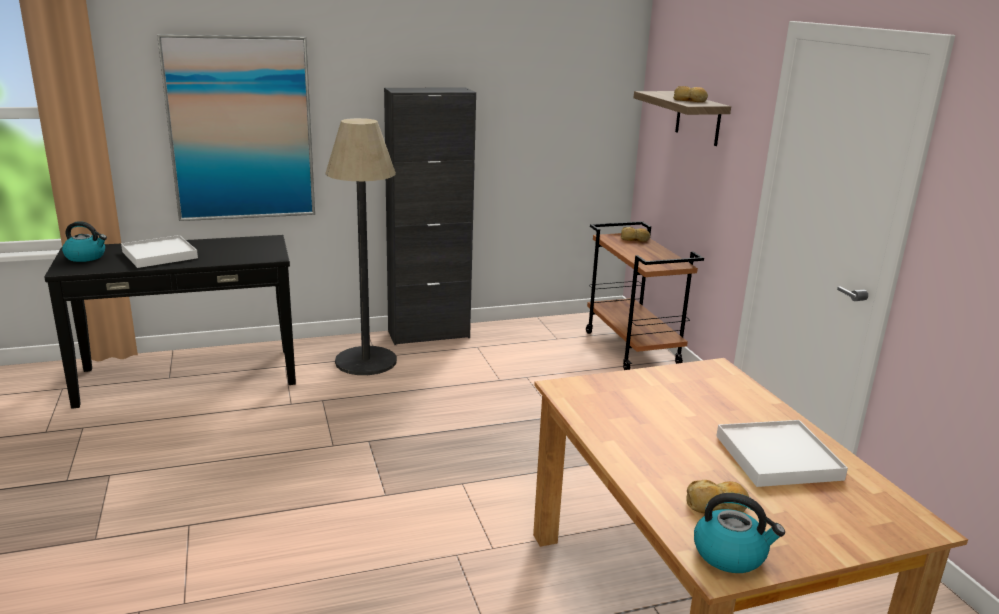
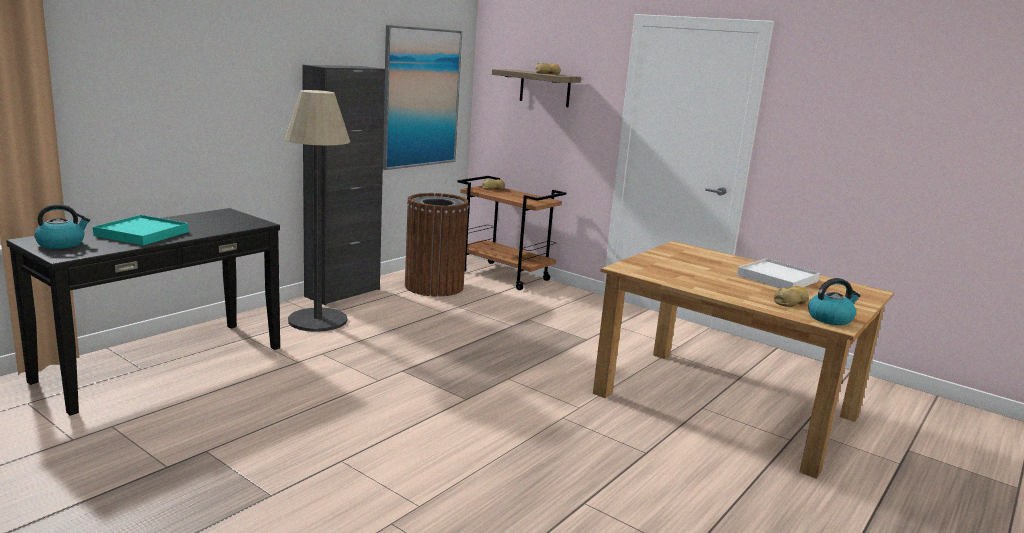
camera: 35 degrees left, 5 degrees down
(160, 255) = (142, 234): white tray -> turquoise tray
(241, 129) = (180, 104): picture -> picture (421, 98)
(531, 346) = (434, 286): none -> brown trash can

